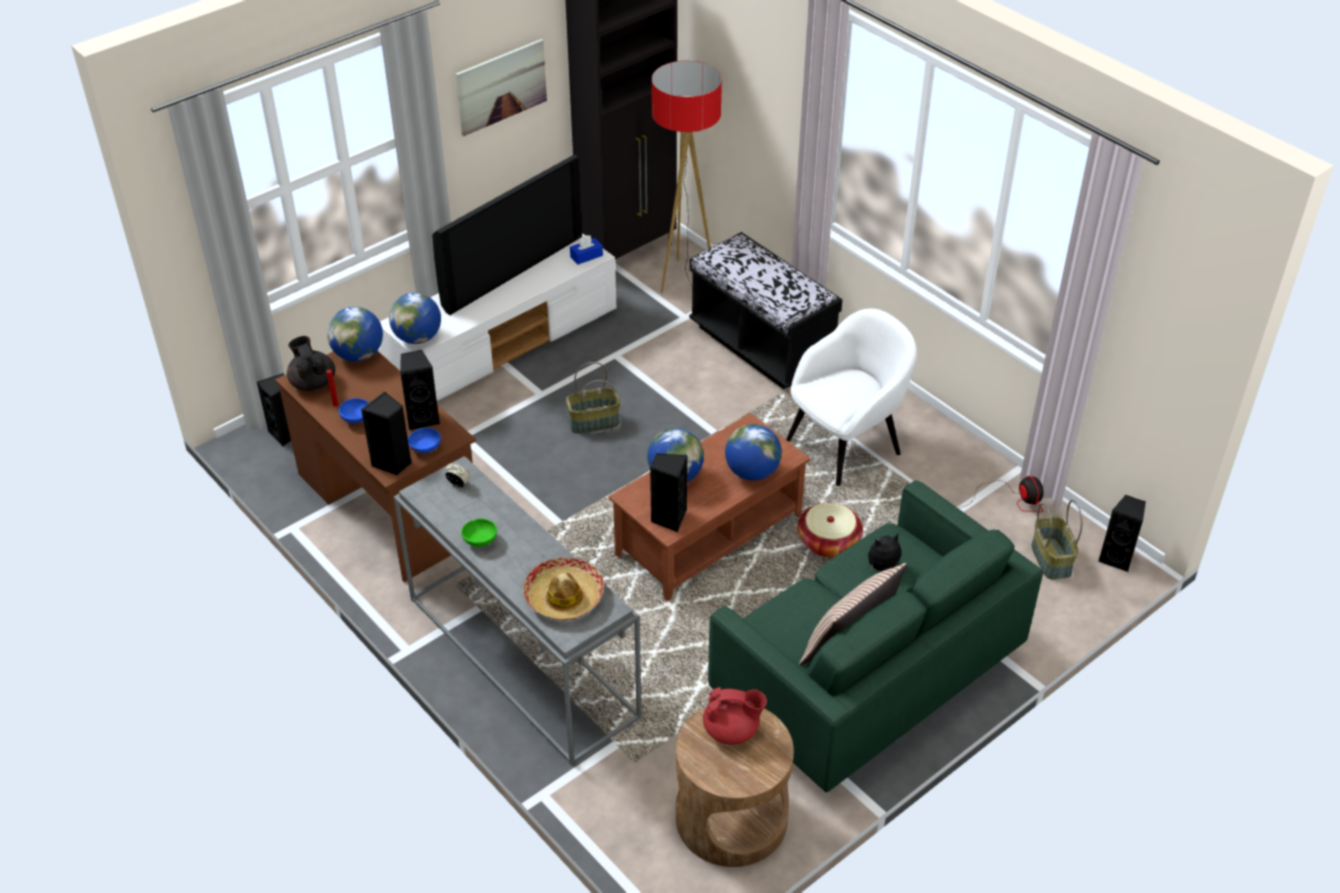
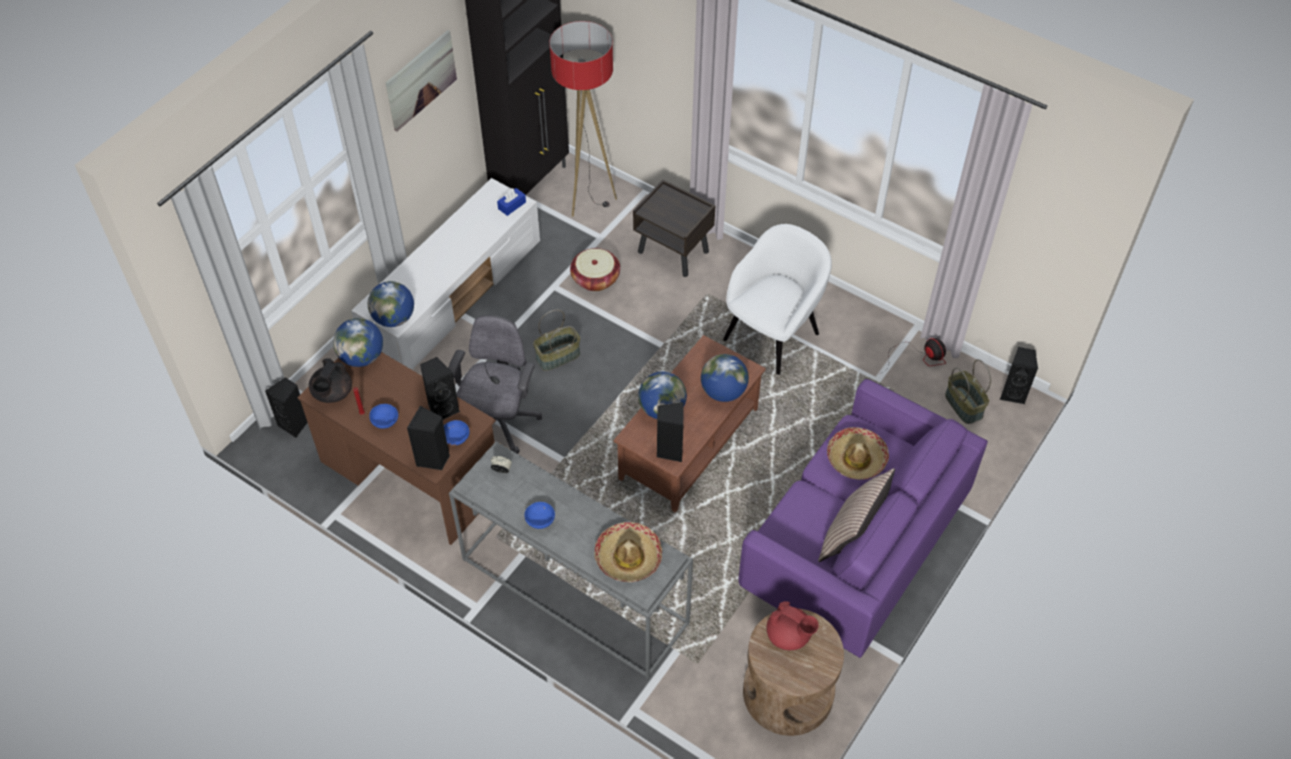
camera: 15 degrees left, 10 degrees up
(313, 382) = (332, 393): black teapot -> black teapot turned 120 degrees counterclockwise
(480, 540) = (540, 520): green bowl -> blue bowl
(503, 475) = (499, 424): none -> grey office chair
(511, 270) = (450, 232): television -> none
(732, 730) = (789, 636): red teapot -> red teapot turned 45 degrees clockwise
(761, 345) = (674, 252): black bench -> brown nightstand
(828, 542) = (787, 428): basket -> basket (595, 279)
(864, 680) = (852, 547): green sofa -> purple sofa
(884, 568) = (856, 458): plush toy -> hat

